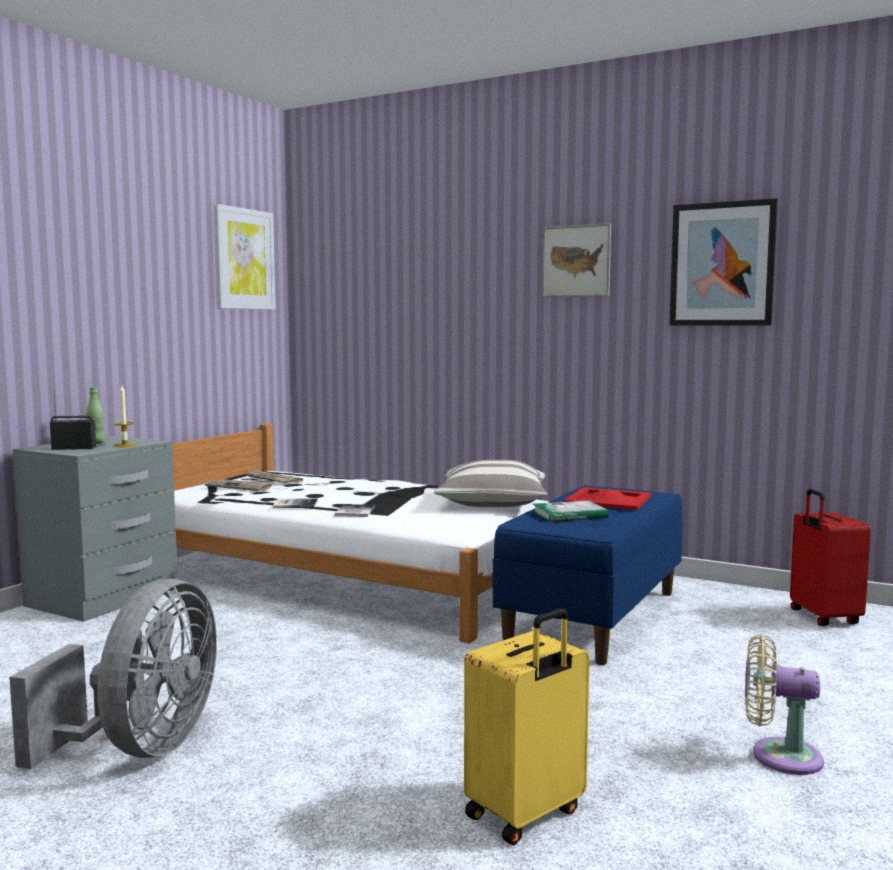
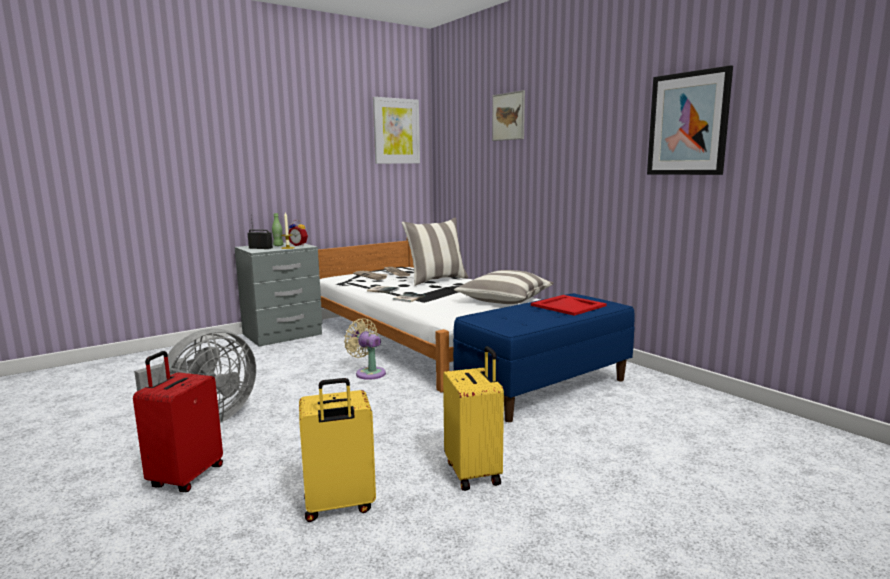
camera: 25 degrees right, 5 degrees up
(133, 441) = (299, 245): none -> alarm clock
(351, 485) = (436, 280): none -> pillow
(569, 514) = (519, 314): book -> none
(576, 261) = (589, 125): picture -> picture (508, 116)
(641, 732) = (474, 472): none -> yellow suitcase
(778, 756) = (549, 511): beige fan -> beige fan (368, 373)
(822, 617) = (727, 417): red suitcase -> red suitcase (185, 477)

